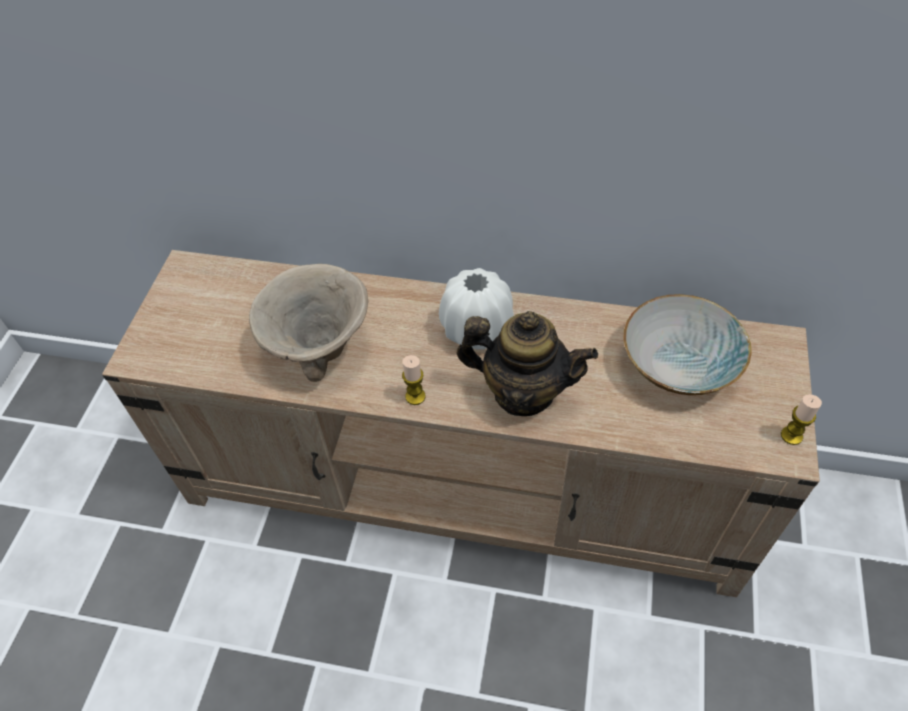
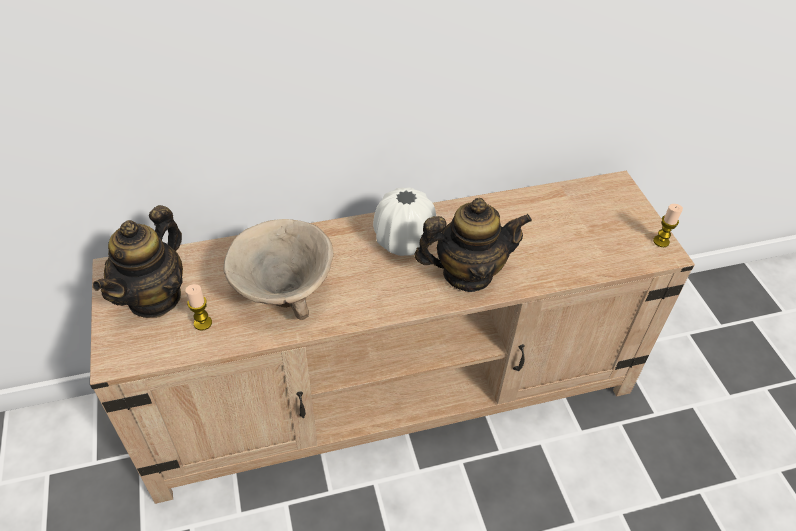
camera: 30 degrees left, 5 degrees down
(201, 307) = (154, 297): none -> teapot
(415, 396) = (388, 305): candle -> candle (203, 323)
(679, 365) = (563, 220): bowl -> none

